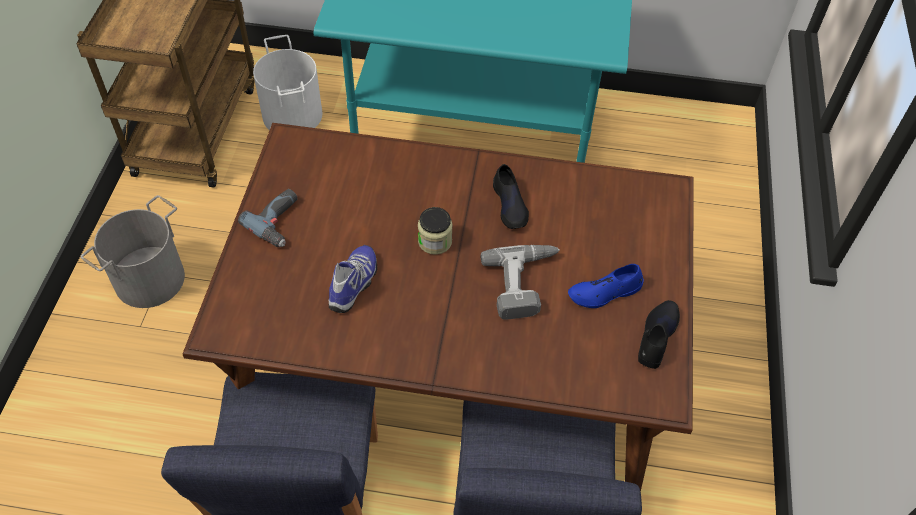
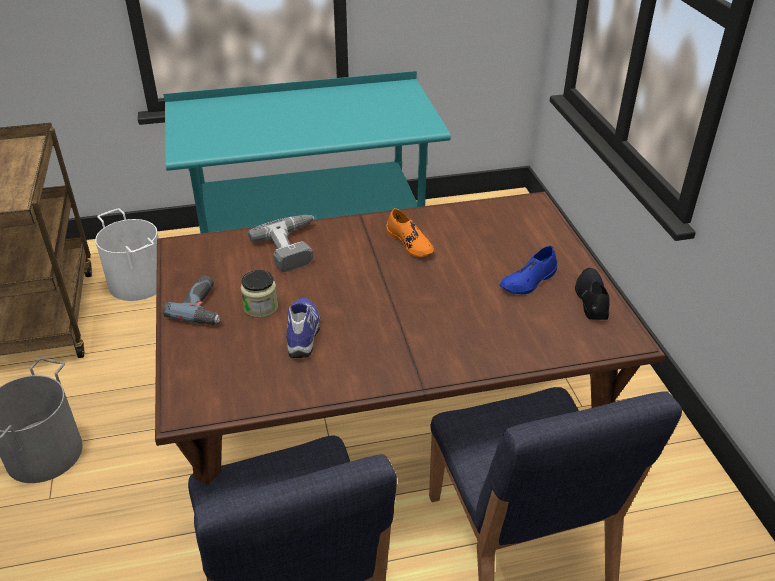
camera: 20 degrees left, 15 degrees down
(435, 241) = (360, 284): jar -> jar (261, 307)
(510, 205) = (410, 243): black shoe -> orange shoe
(525, 284) = (458, 293): power drill -> power drill (293, 247)

